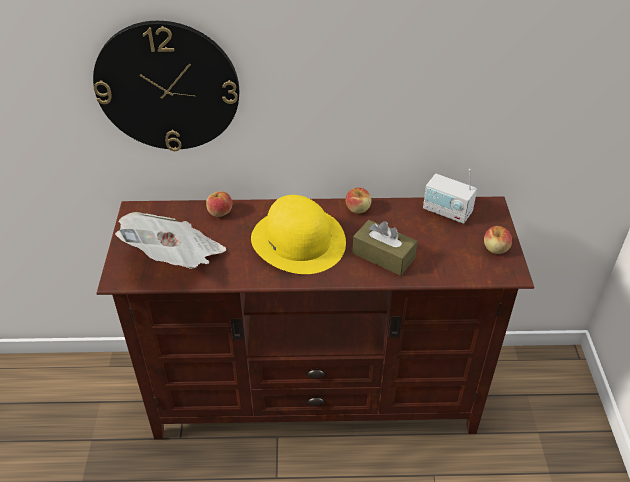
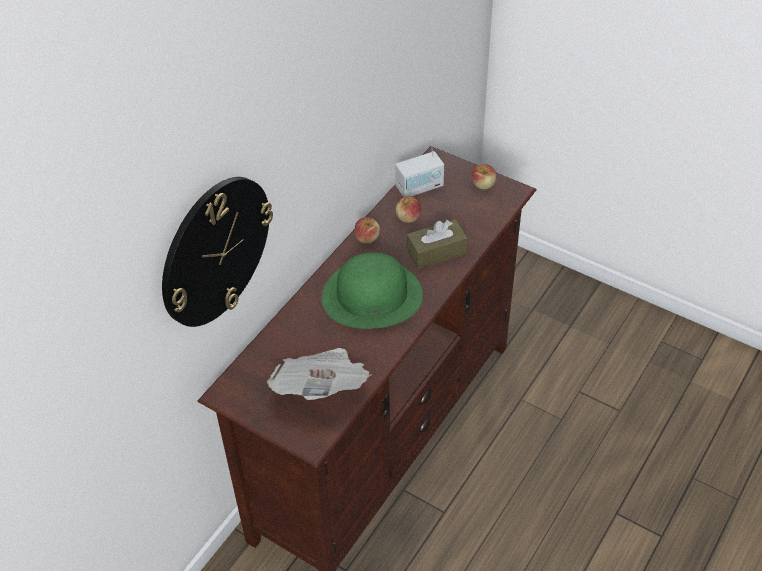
camera: 55 degrees left, 5 degrees up
(220, 212) = (286, 332): apple -> apple (408, 217)
(298, 240) = (372, 295): yellow hat -> green hat

